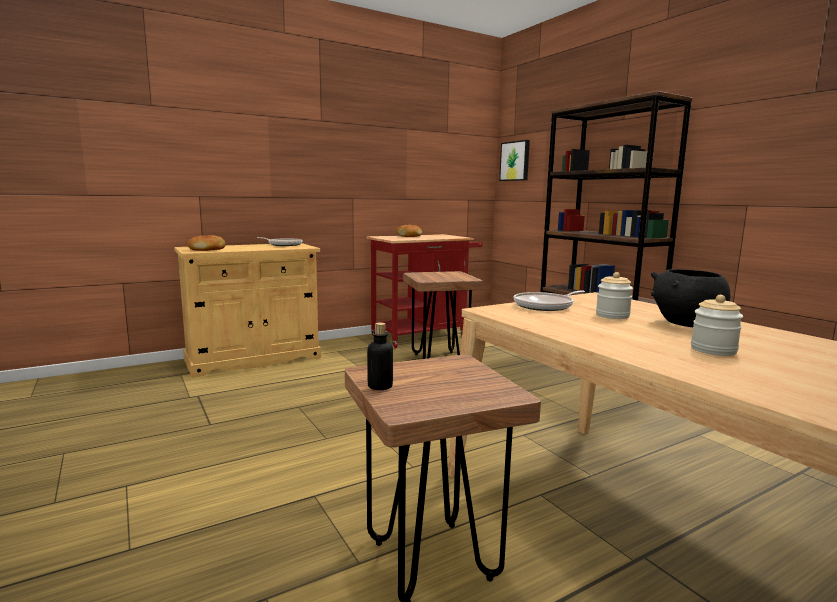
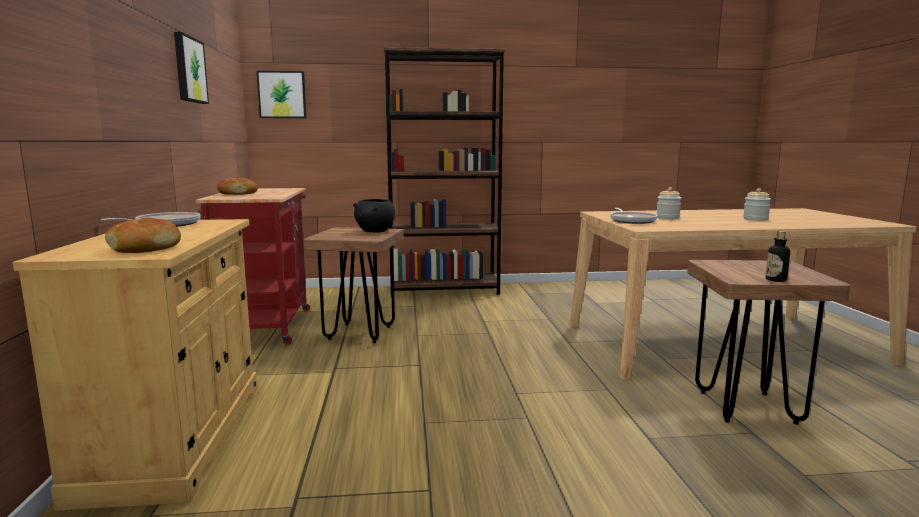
camera: 65 degrees left, 0 degrees up
(388, 151) = (189, 70): none -> picture
(686, 324) = (692, 214): black bowl -> black bowl (375, 231)

